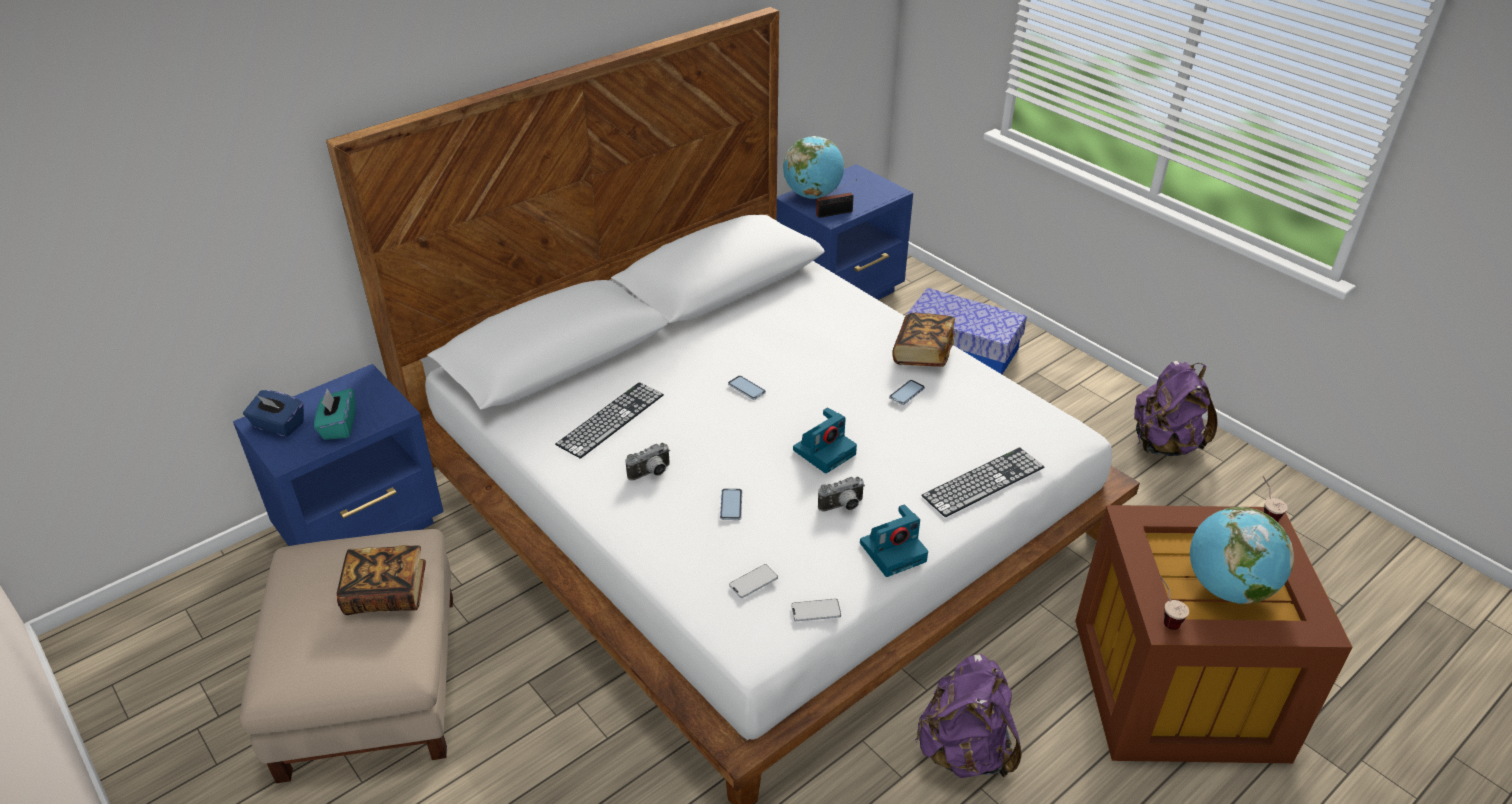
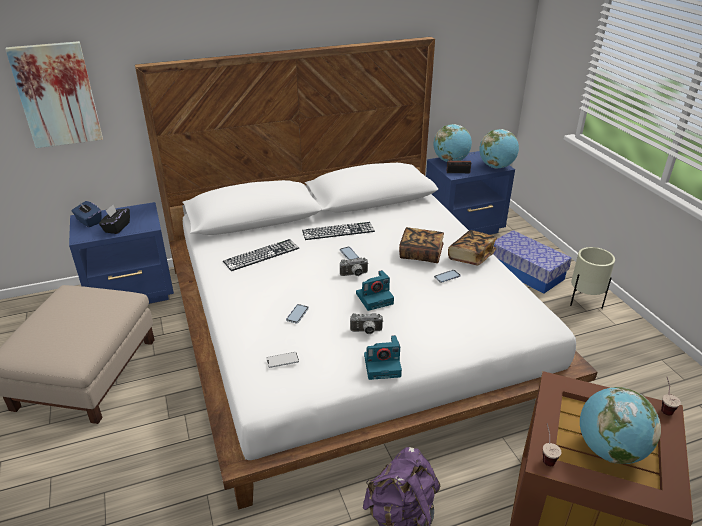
camera: 20 degrees right, 5 degrees down
(194, 218) = (57, 95): none -> picture
(339, 426) = (117, 227): turquoise tissue box -> black tissue box
(386, 593) = (93, 319): book -> book (421, 254)
(651, 473) = (264, 287): camera -> camera (354, 275)
(816, 611) = (311, 387): phone -> none
(885, 193) = (496, 167): none -> globe
(983, 481) = (467, 338): keyboard -> keyboard (338, 231)
(1059, 378) = (584, 302): none -> beige planter
(1164, 444) = (643, 358): purple backpack -> none

